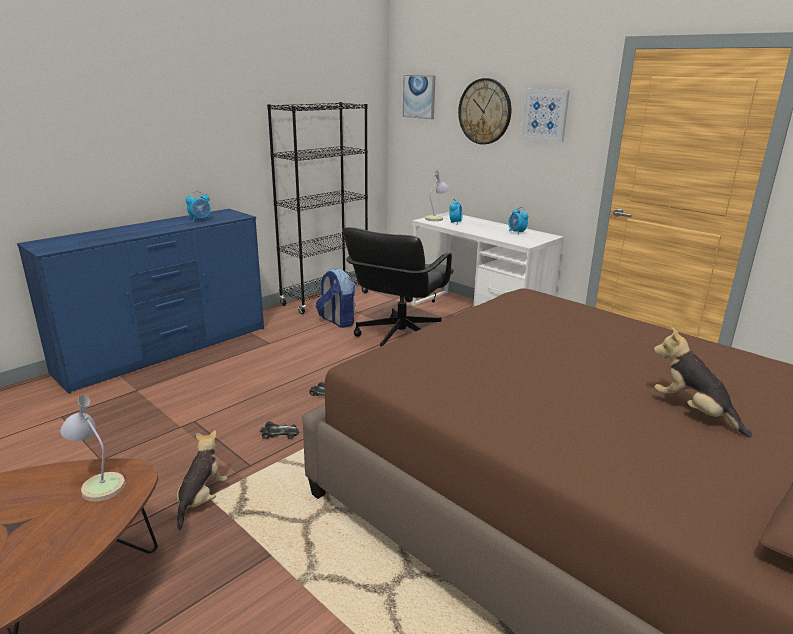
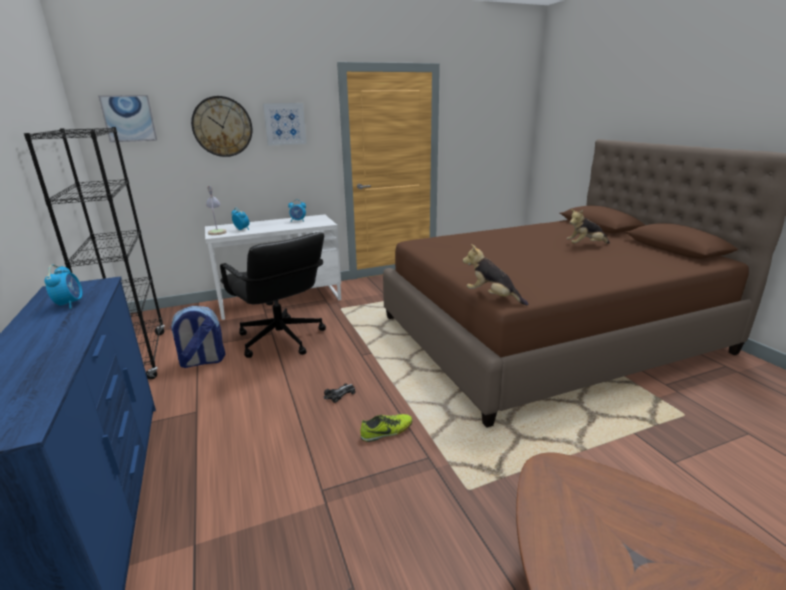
camera: 65 degrees left, 0 degrees up
(98, 484) = (566, 492): table lamp -> none
(202, 499) = (468, 496): plush toy -> plush toy (492, 297)
(279, 433) = (387, 432): toy car -> shoe

